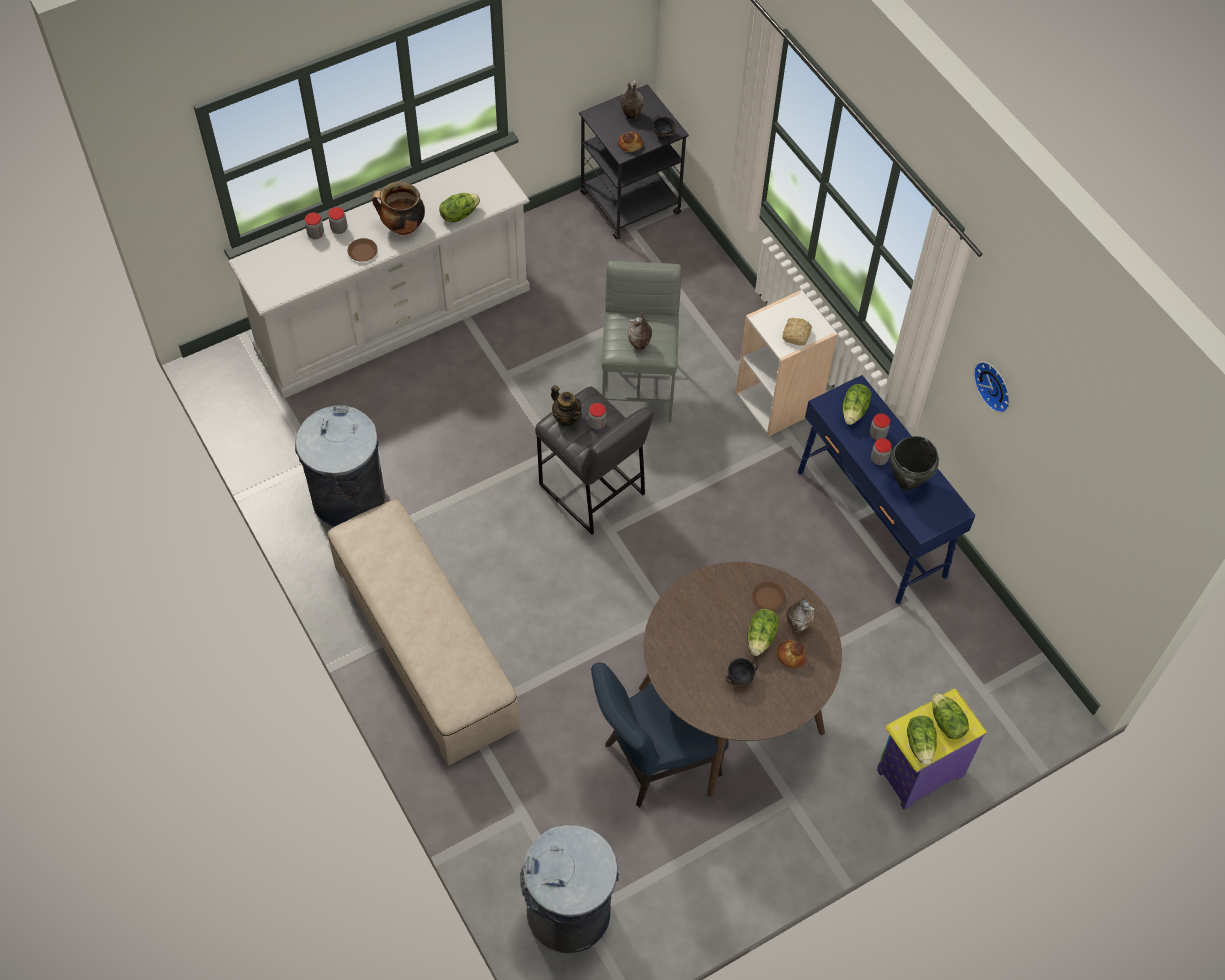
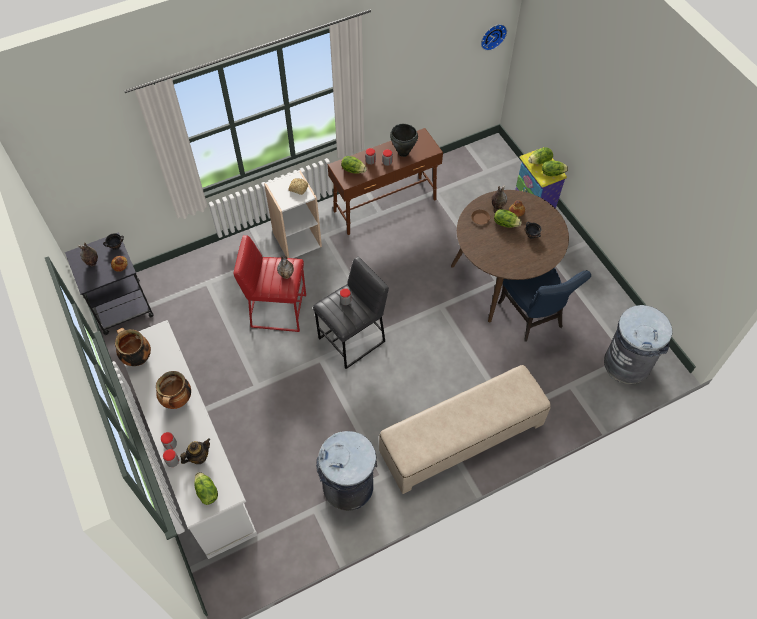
camera: 85 degrees left, 0 degrees up
(363, 252) = (197, 427): brown plate -> none
(459, 214) = (172, 363): lettuce -> lettuce (206, 492)
(467, 177) = (137, 358): none -> cooking pot
(566, 417) = (339, 317): teapot -> teapot (198, 457)
(638, 388) = (277, 310): grey stool -> red stool
(870, 524) = (385, 206): blue console table -> brown console table
(995, 385) = (391, 70): wall clock -> wall clock (492, 36)

